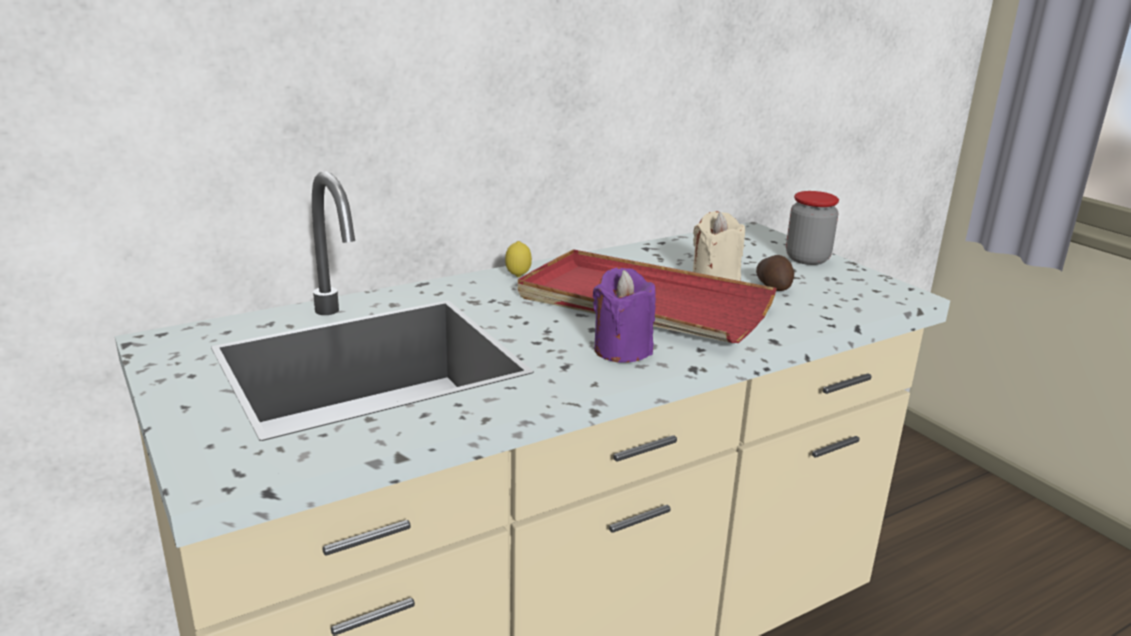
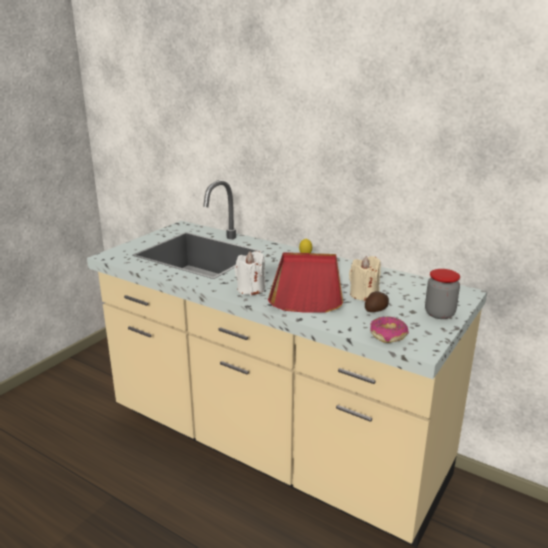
camera: 65 degrees right, 0 degrees up
(622, 350) = (251, 289): purple candle -> white candle
(858, 300) = (388, 335): none -> donut

